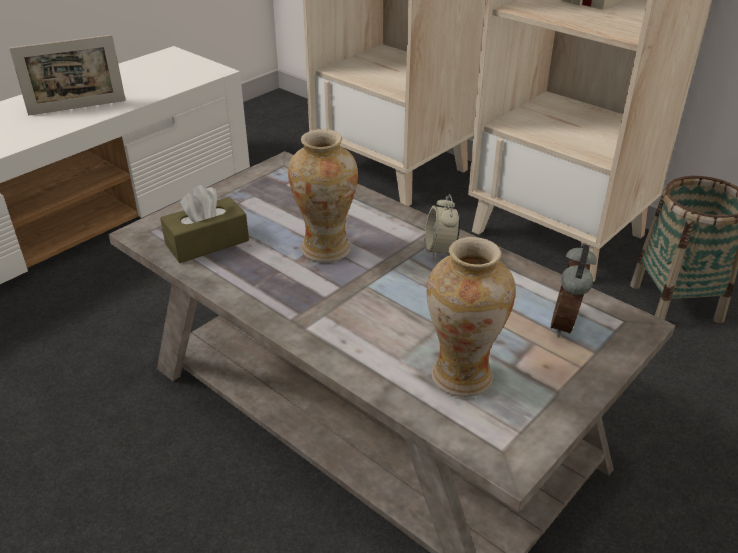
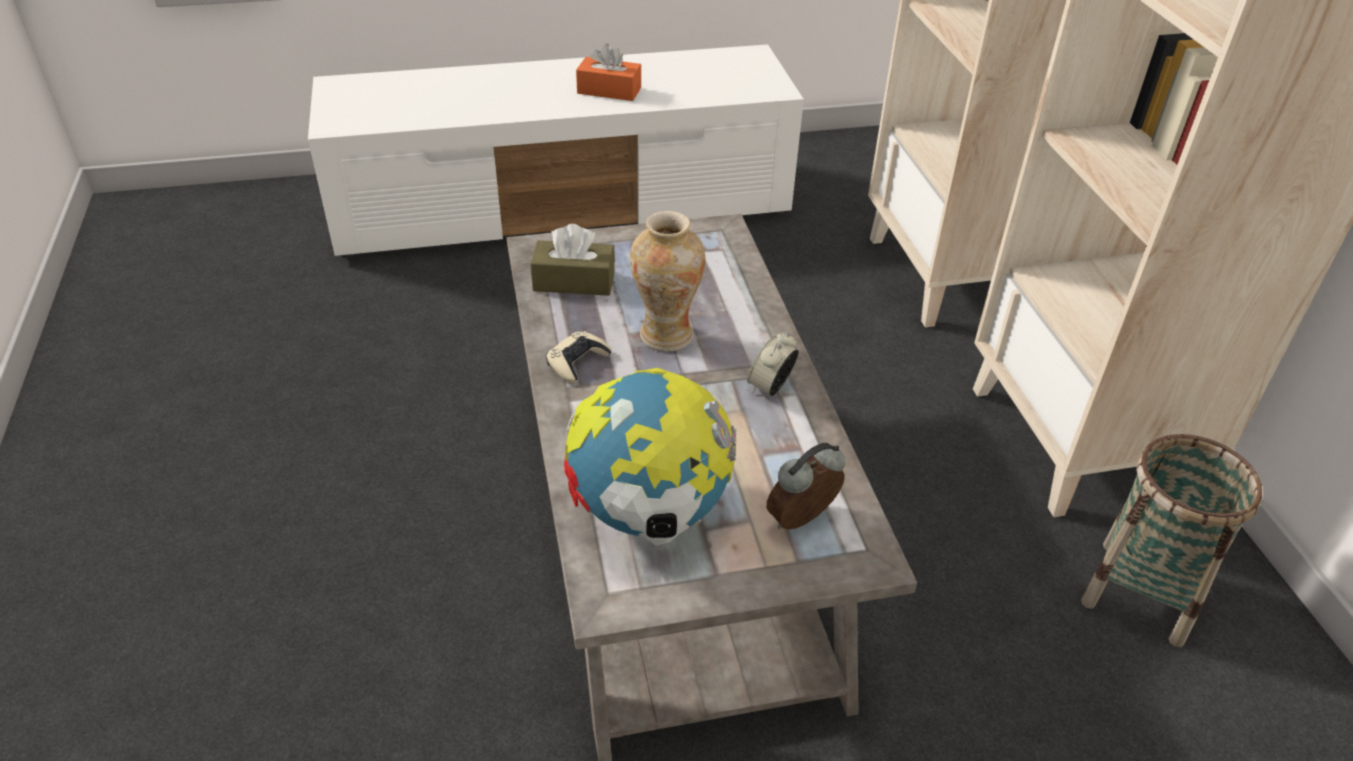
camera: 35 degrees right, 5 degrees up
(77, 107) = (609, 90): picture frame -> orange tissue box
(278, 297) = (577, 362): none -> beige game controller
(461, 376) = (649, 513): vase -> globe

